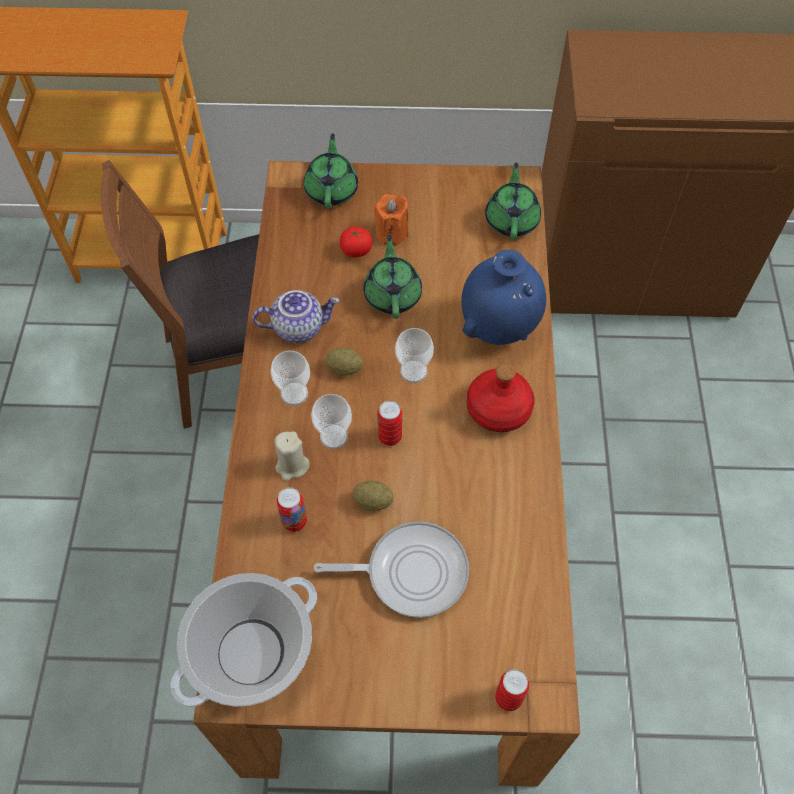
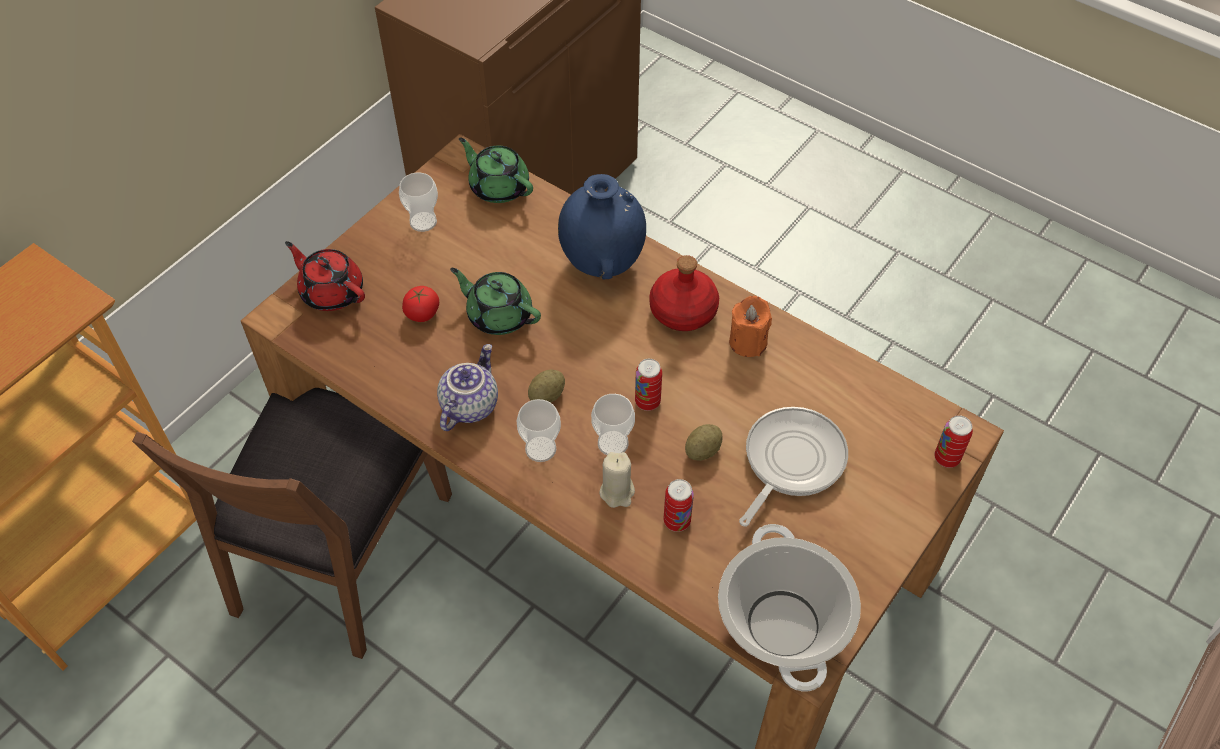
camera: 55 degrees left, 5 degrees down
(332, 190) = (331, 291): green teapot -> red teapot
(392, 233) = (428, 276): orange candle -> orange candle (748, 342)
(413, 371) = (594, 347): cup -> cup (423, 222)

